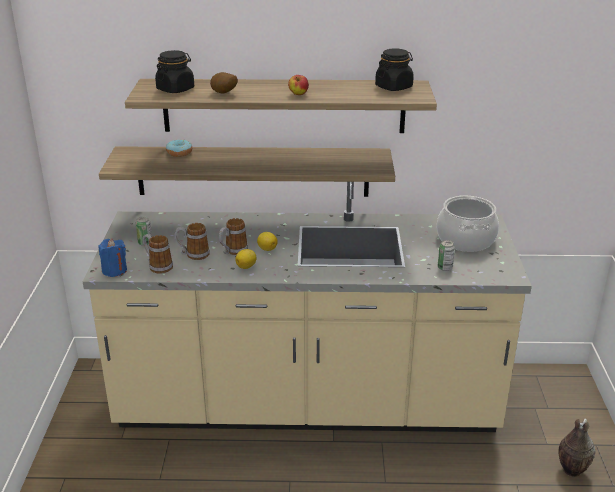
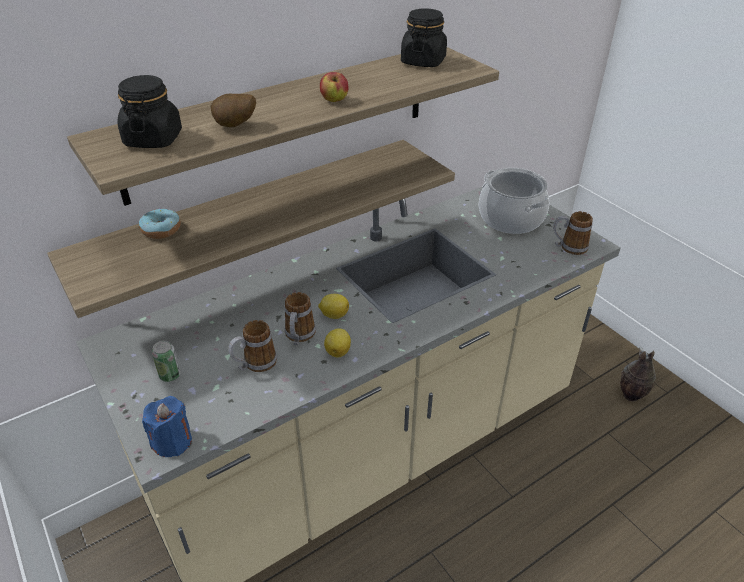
camera: 35 degrees left, 10 degrees up
(157, 266) = (226, 404): mug -> mug (568, 247)
(444, 268) = (531, 259): can -> none

